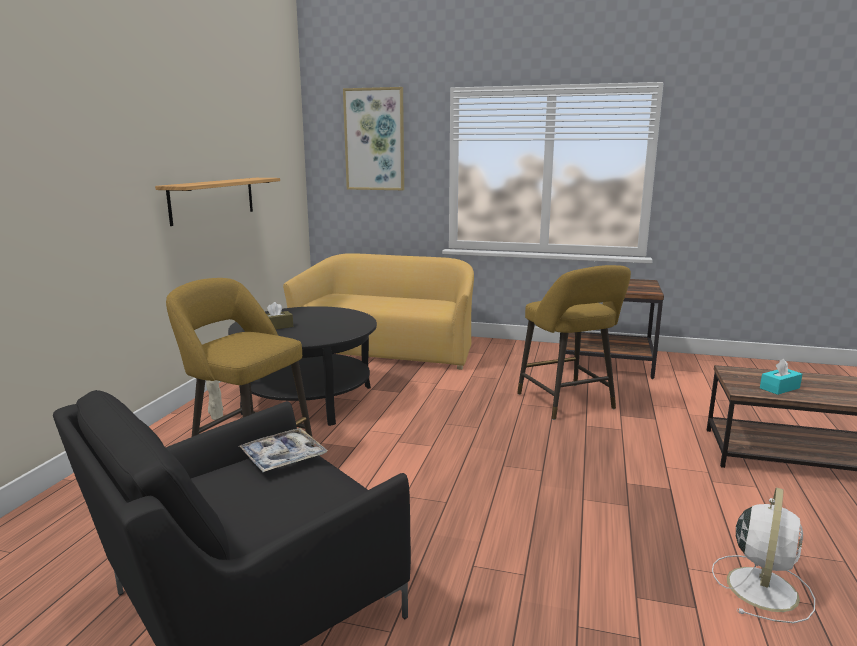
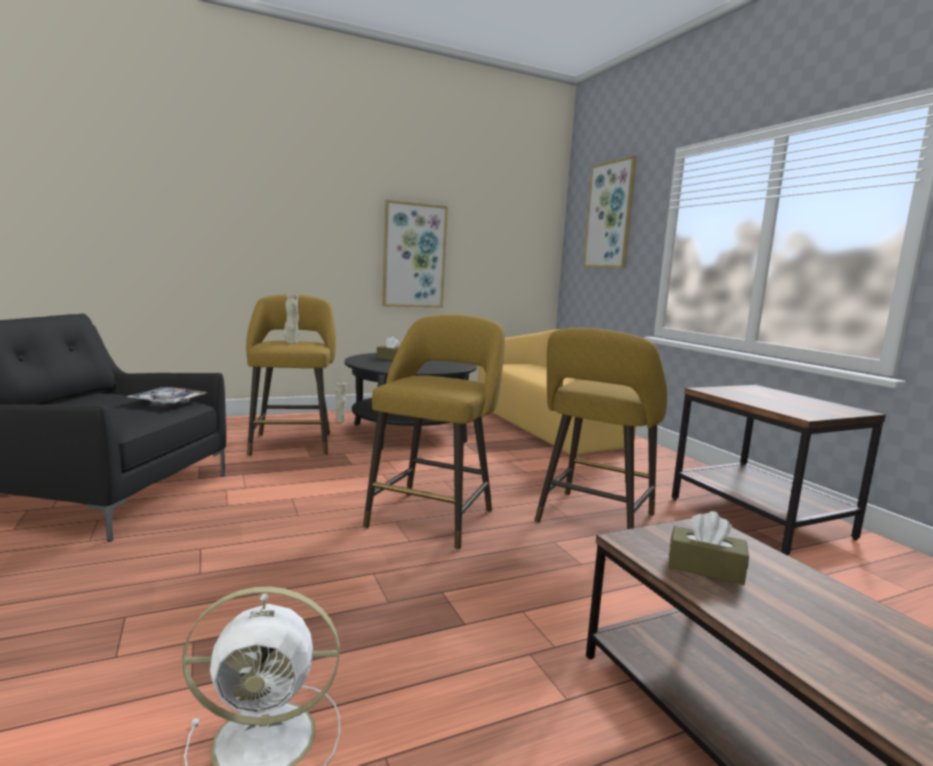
camera: 50 degrees right, 5 degrees down
(213, 199) = (414, 255): shelf -> picture
(247, 341) = (291, 343): none -> beige vase
(509, 449) = (433, 516): none -> yellow stool
(779, 388) = (705, 568): turquoise tissue box -> brown tissue box

